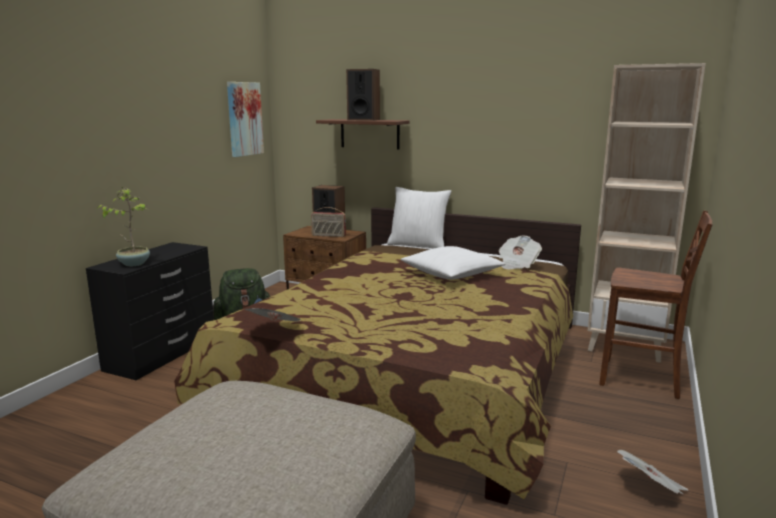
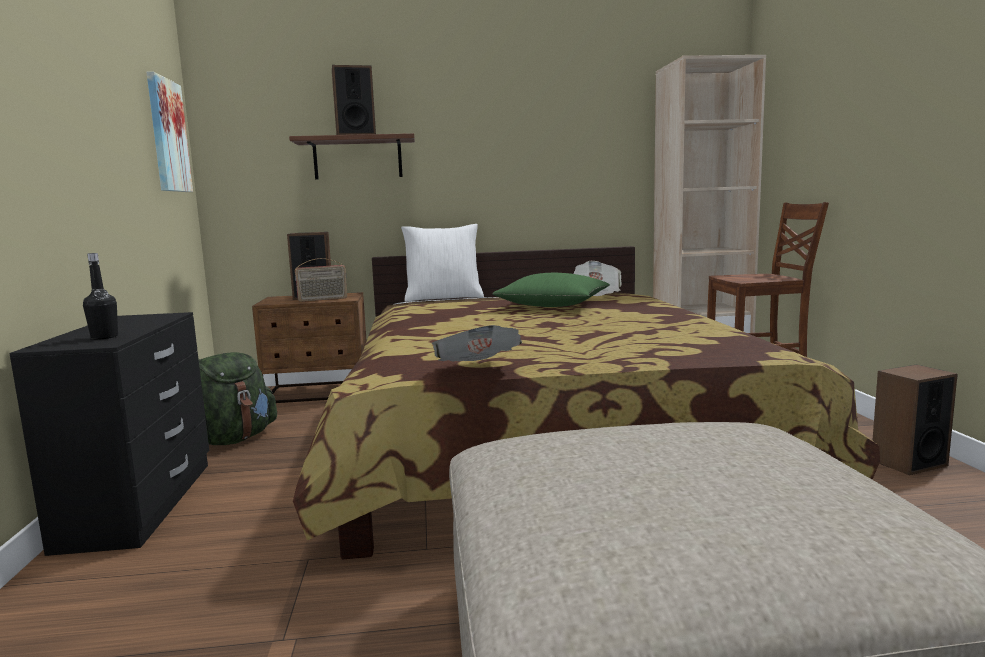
camera: 30 degrees left, 5 degrees down
(134, 263) = (104, 337): potted plant -> black bottle
(452, 274) = (553, 305): white pillow -> green pillow
(651, 488) = (908, 462): newspaper -> speaker

